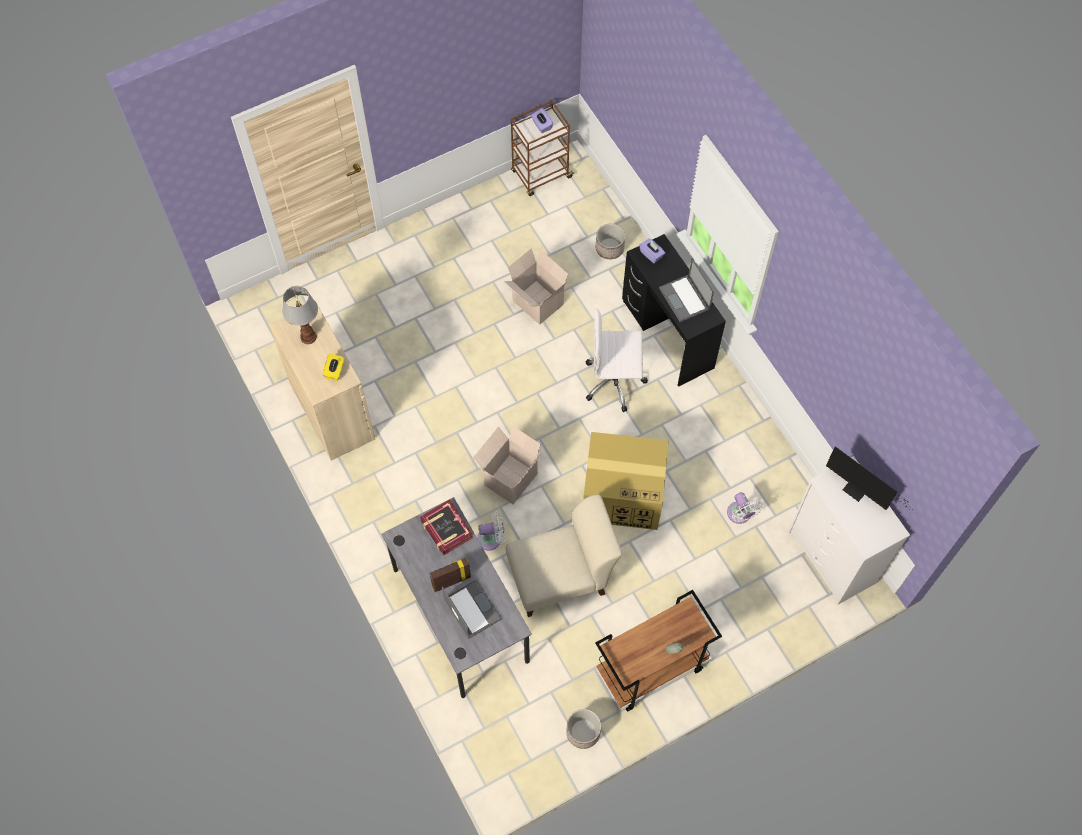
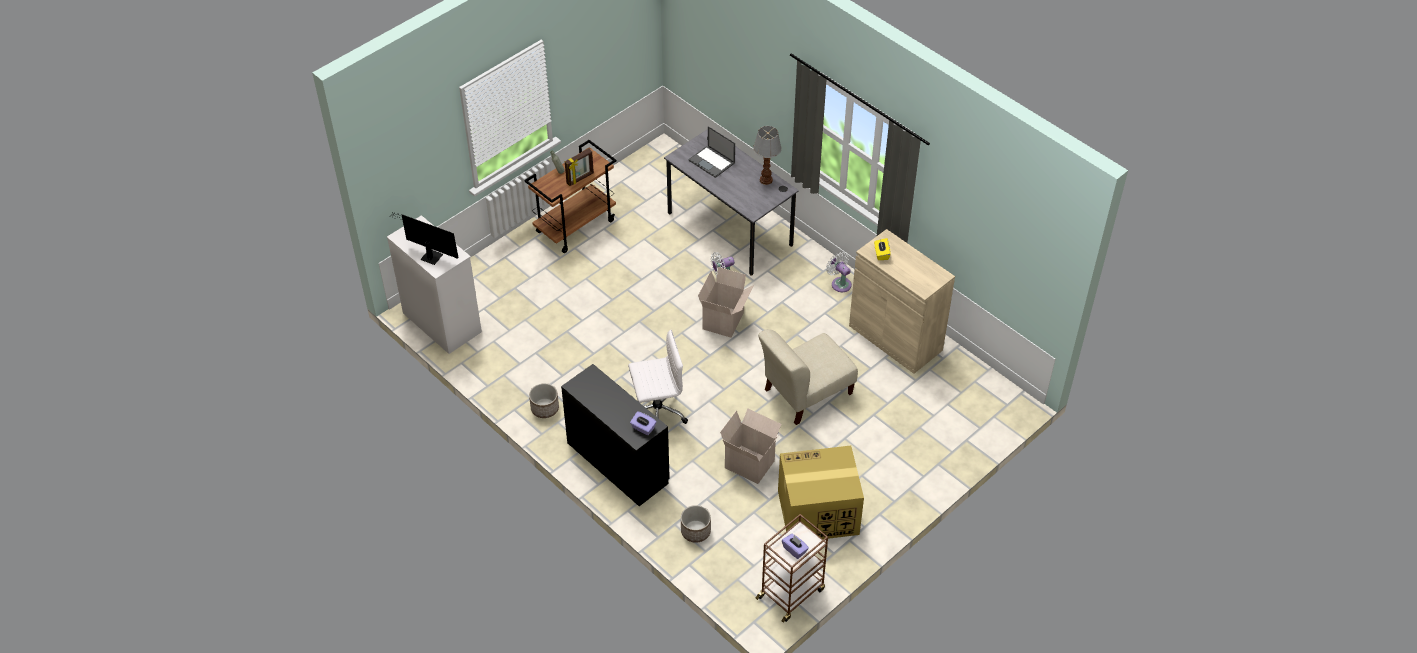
camera: 165 degrees right, 15 degrees down
(308, 337) = (916, 273): table lamp -> table lamp (766, 179)
(446, 529) = (750, 201): book -> none
(451, 581) = (733, 173): picture frame -> picture frame (580, 178)
(561, 577) = (660, 266): beige chair -> beige chair (805, 394)
(583, 732) = (616, 184): planter -> planter (544, 408)
(624, 494) = (625, 330): cardboard box -> cardboard box (817, 513)
(685, 299) = (602, 396): laptop -> none
(740, 515) = (524, 335): white fan -> white fan (840, 283)

